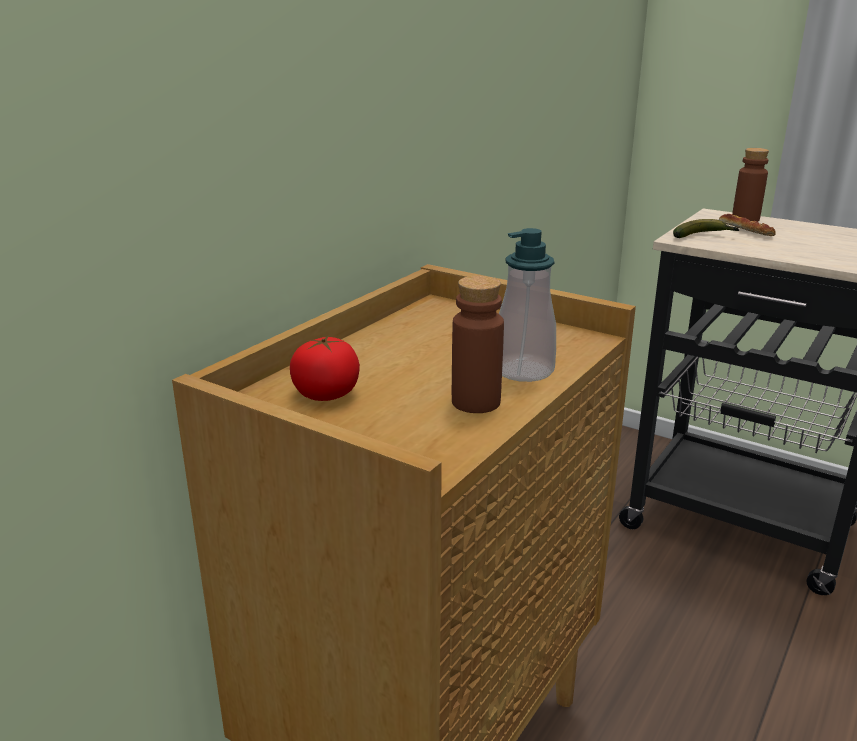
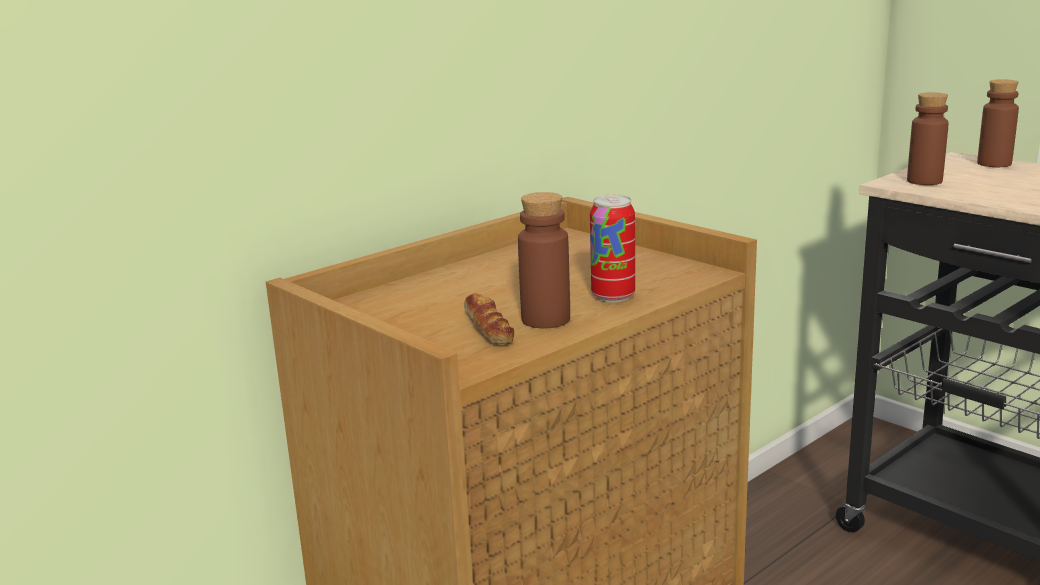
camera: 15 degrees right, 5 degrees down
(326, 394) = (409, 306): tomato -> none
(523, 370) = (613, 296): soap dispenser -> can
(703, 237) = (924, 181): banana -> brown bottle
(745, 231) = (982, 176): bread -> bread (488, 327)

